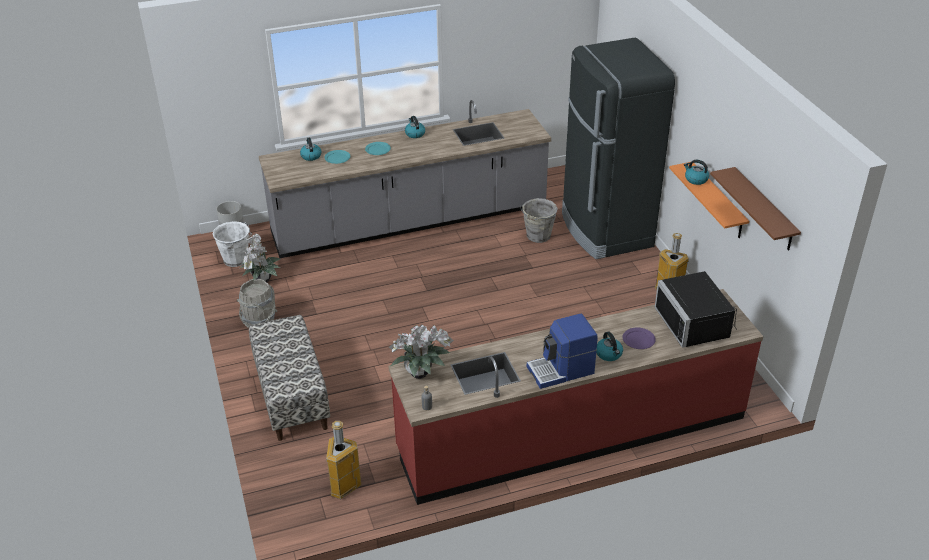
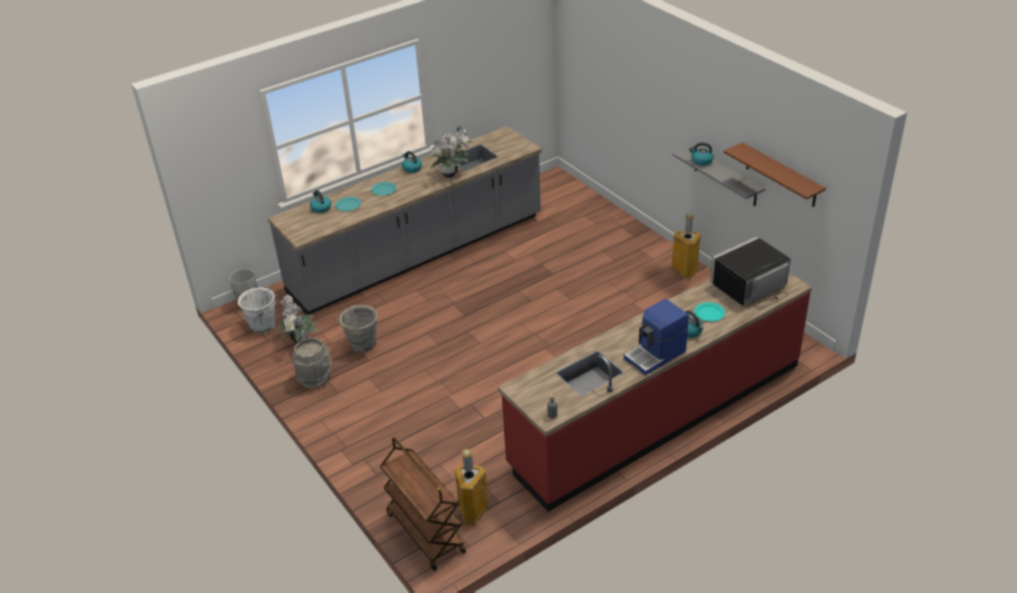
camera: 15 degrees left, 0 degrees up
(290, 494) = (424, 532): none -> brown cart
(291, 396) = (382, 442): bench -> none
(421, 374) = (532, 387): potted plant -> potted plant (451, 175)
(538, 236) = (545, 244): grey bucket -> grey bucket (362, 345)
(605, 230) = (603, 226): black fridge -> none
(638, 340) = (709, 313): purple plate -> turquoise plate
(696, 323) = (751, 288): black microwave -> black microwave turned 90 degrees clockwise
(718, 201) = (725, 177): orange shelf -> grey shelf

